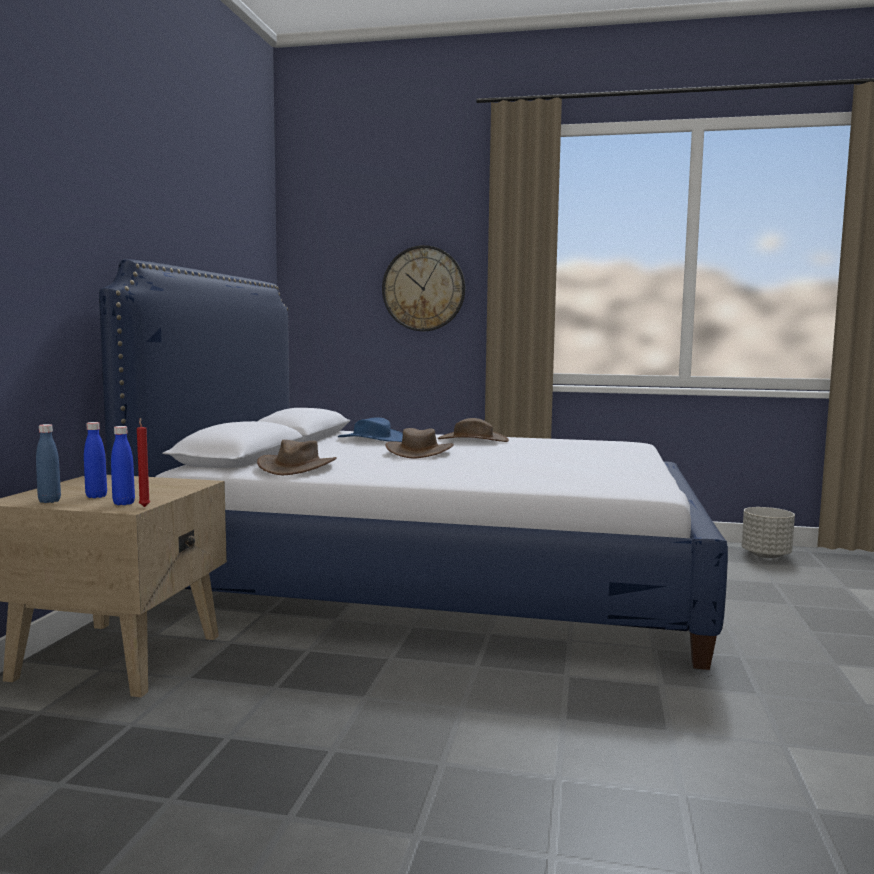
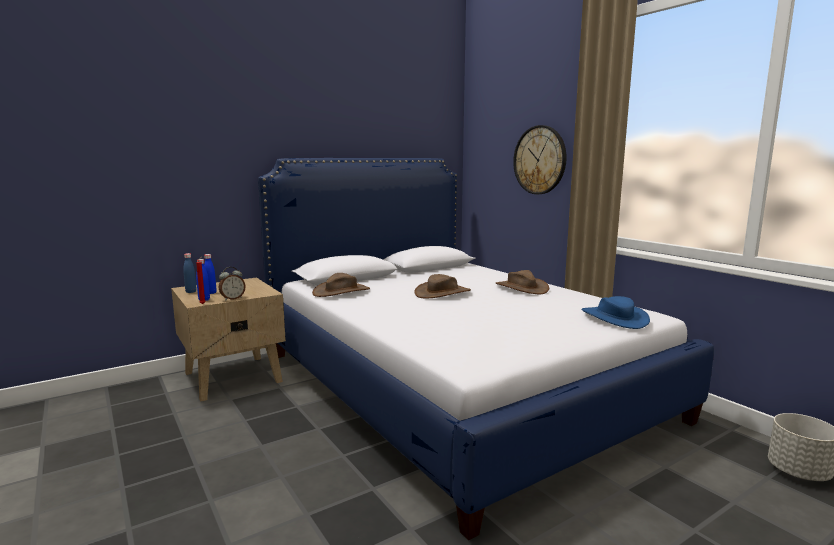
camera: 45 degrees right, 5 degrees up
(168, 495) = (232, 298): none -> alarm clock
(372, 439) = (459, 275): blue hat -> blue hat (614, 318)

